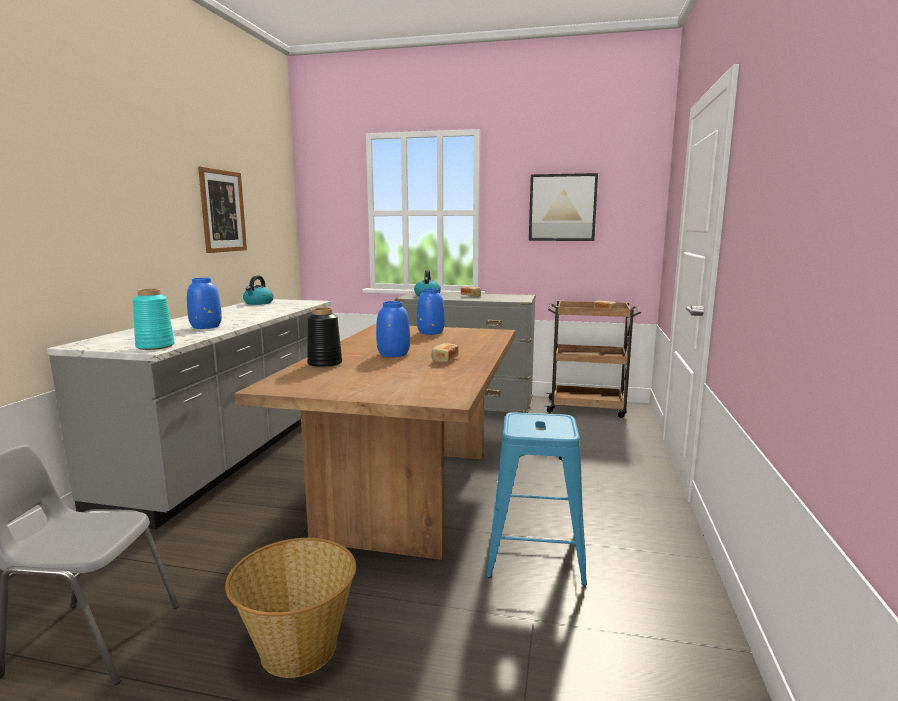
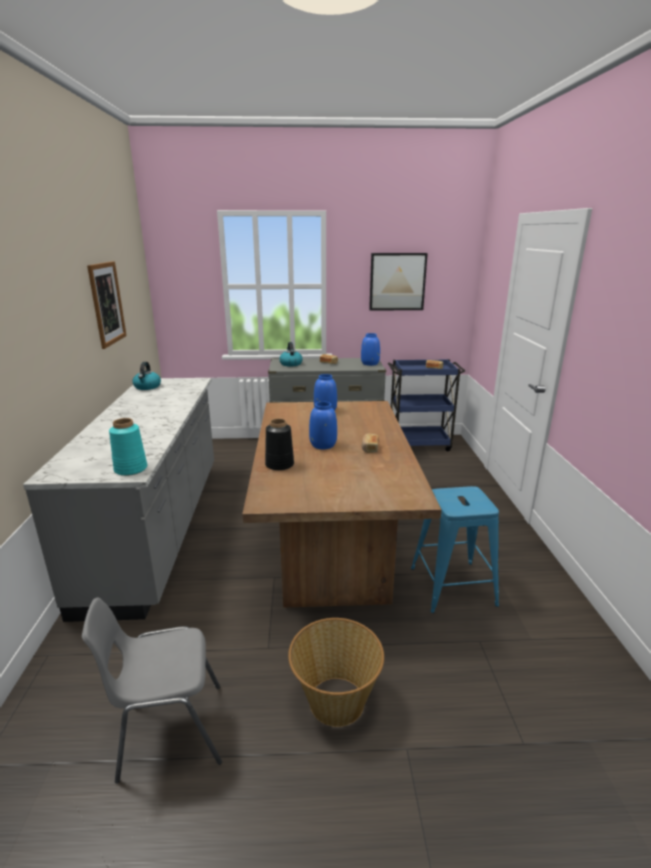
camera: 15 degrees left, 10 degrees up
(205, 326) = (141, 432): blue vase -> blue vase (369, 363)
(587, 408) = (419, 444): brown cart -> blue cart

